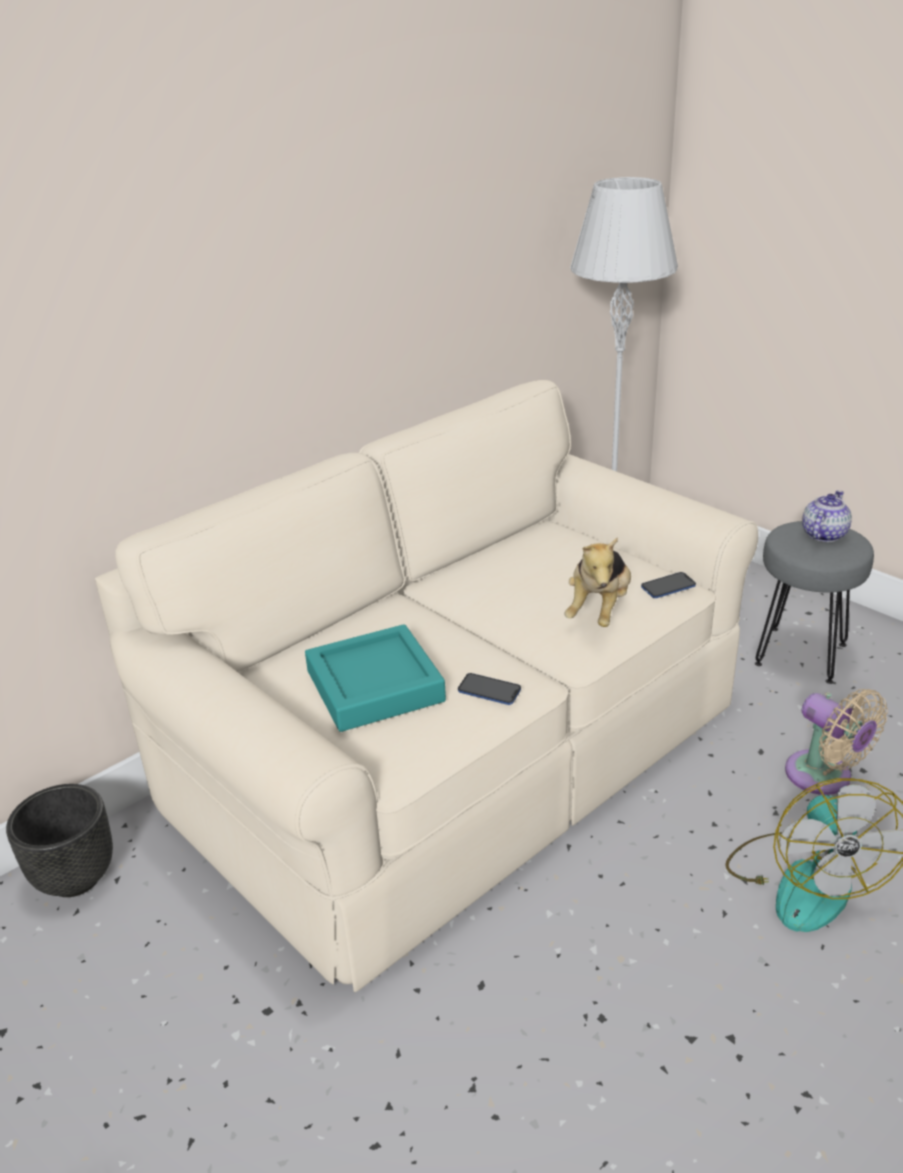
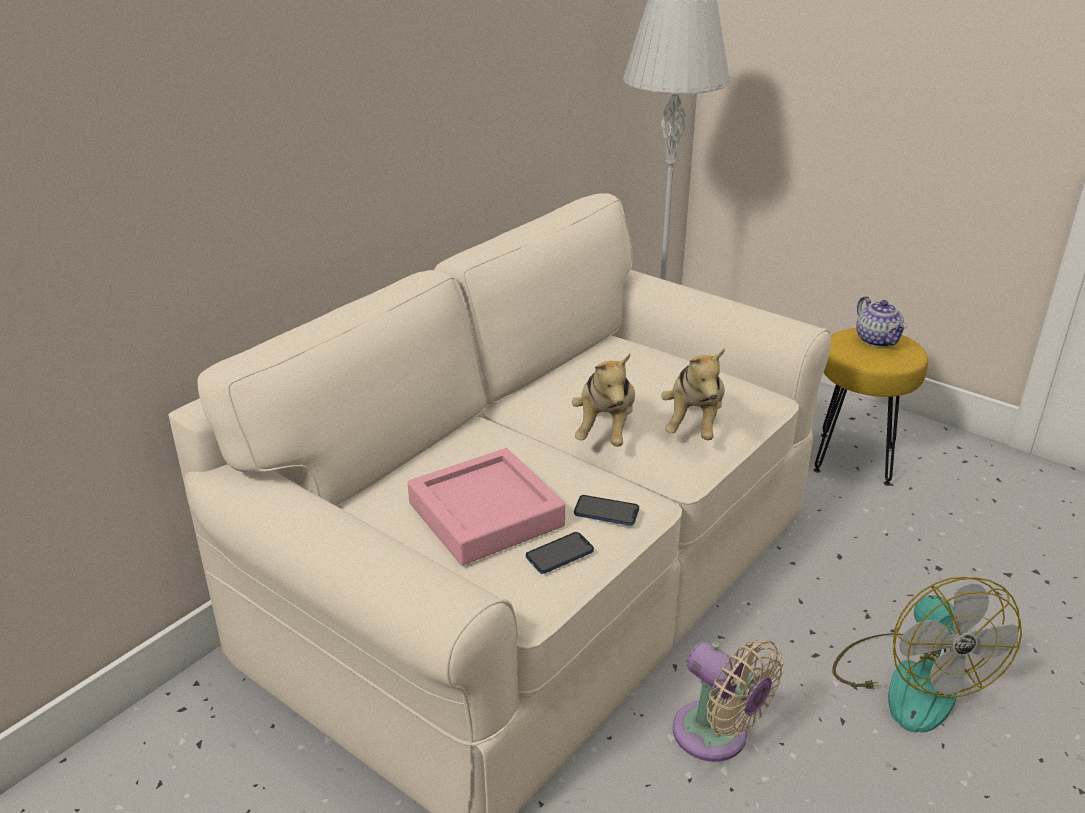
camera: 10 degrees left, 0 degrees up
(75, 877) = (151, 746): black planter -> none
(375, 686) = (486, 514): turquoise tray -> pink tray
(510, 612) = (605, 430): none -> plush toy
(668, 586) = (754, 397): phone -> phone (559, 554)
(802, 654) = (855, 458): grey stool -> yellow stool
(823, 534) = (877, 340): teapot -> teapot turned 135 degrees clockwise
(824, 777) = (904, 577): beige fan -> beige fan (716, 737)

